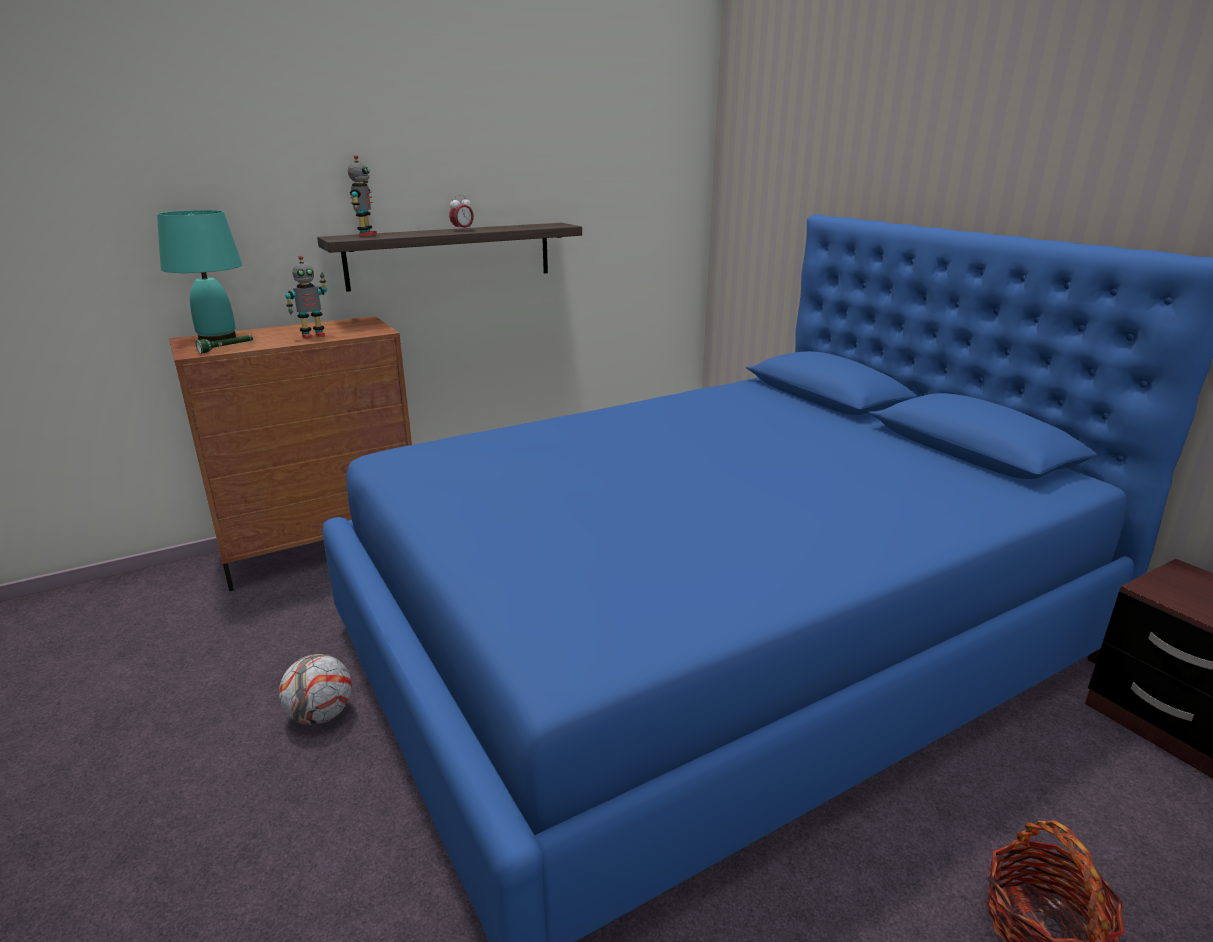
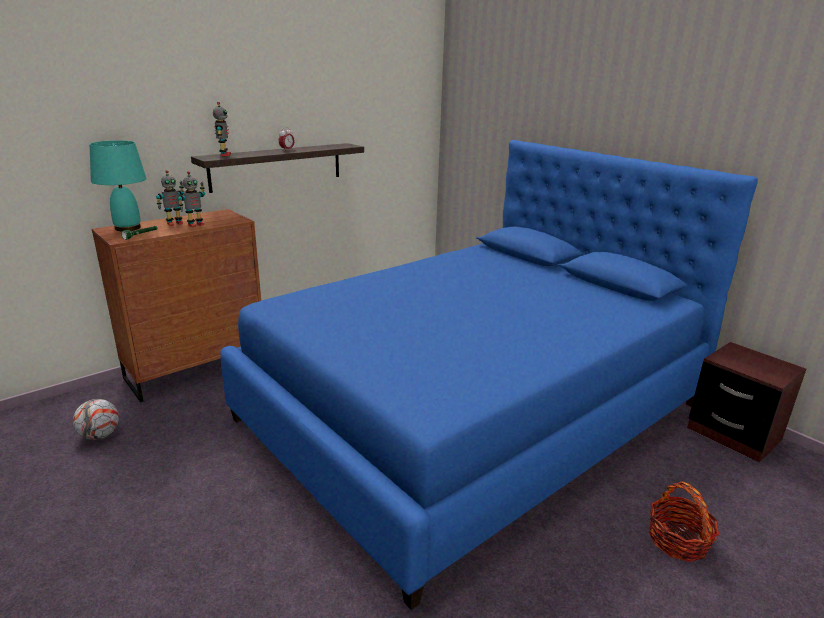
camera: 10 degrees left, 0 degrees up
(285, 333) = (174, 223): none -> toy robot
(320, 715) = (236, 474): football -> football (99, 435)

